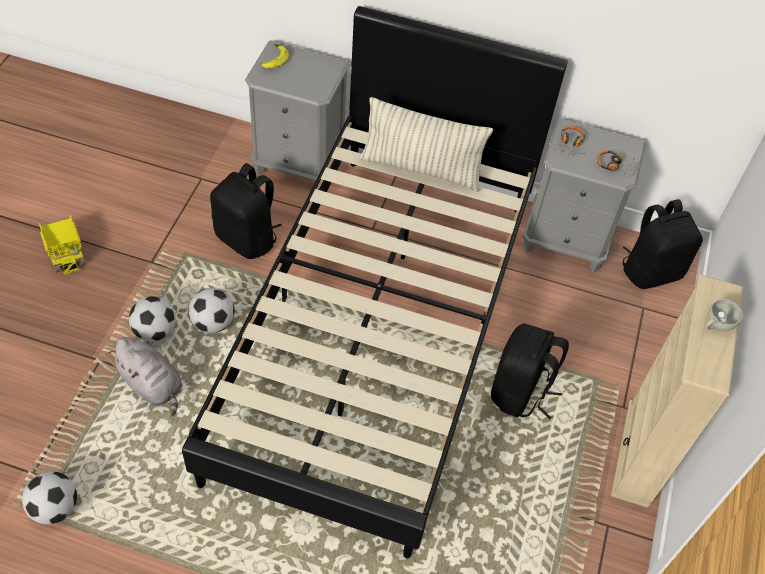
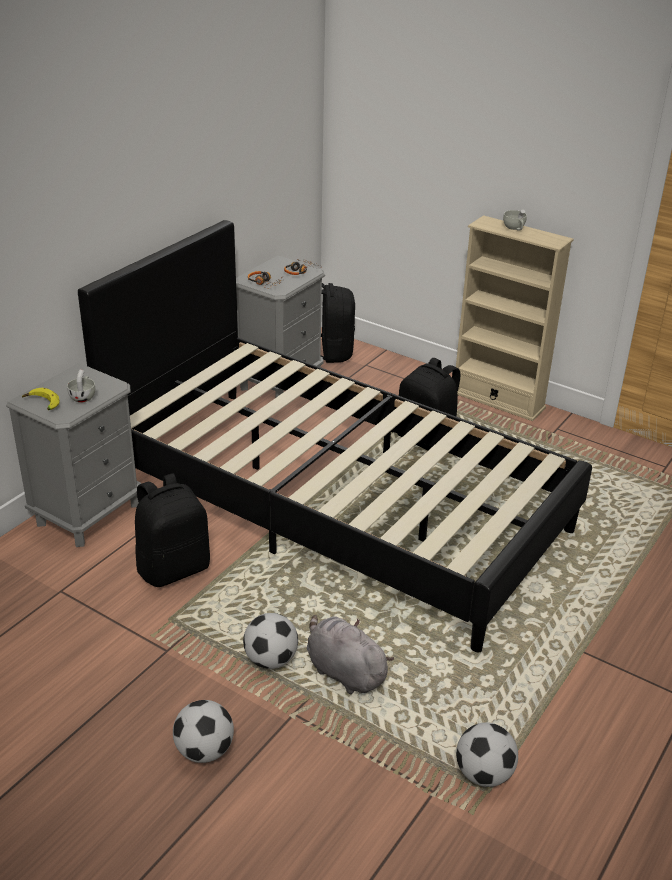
camera: 70 degrees left, 20 degrees down
(66, 253) = (110, 729): toy truck -> none
(152, 385) = (343, 671): grey plush toy -> grey plush toy turned 105 degrees counterclockwise
(213, 323) = (278, 611): football -> football (204, 751)
(293, 80) = (83, 397): none -> white cup
(421, 168) = (203, 392): pillow -> none

